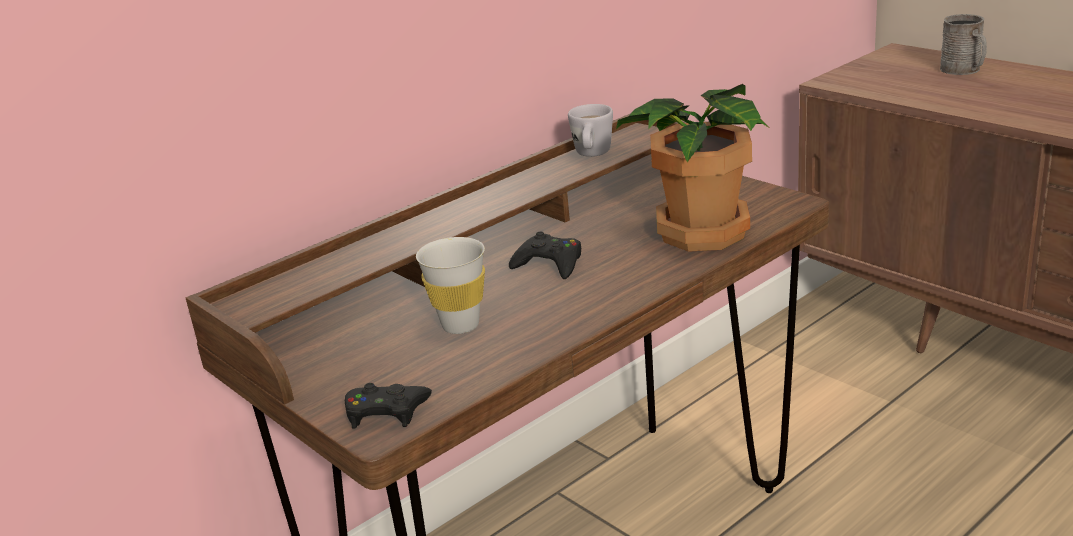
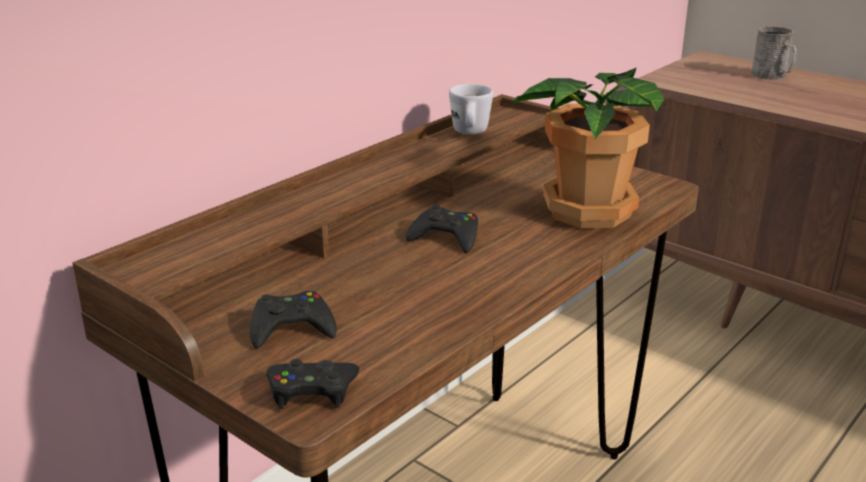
camera: 10 degrees left, 0 degrees up
(381, 355) = (291, 328): none -> black game controller
(460, 325) = (370, 298): white cup -> none

